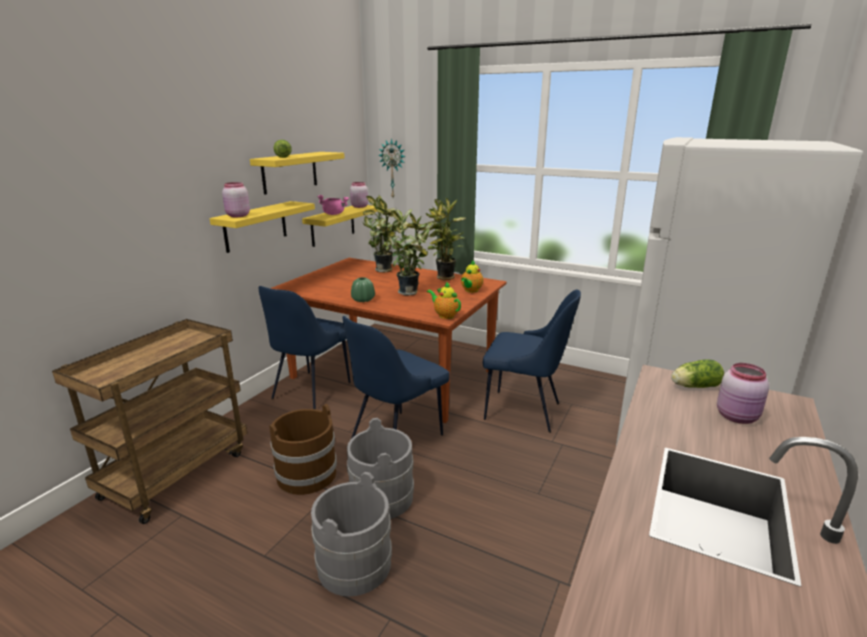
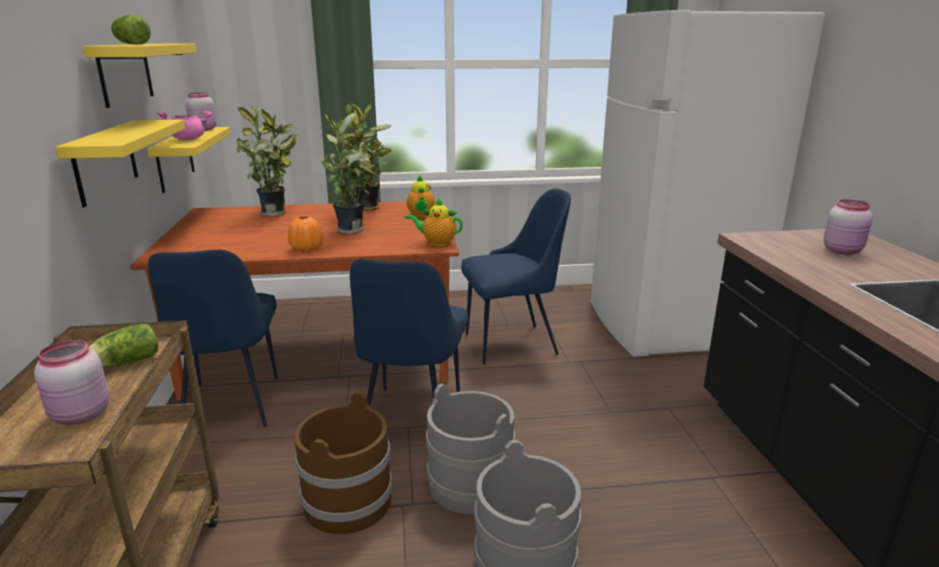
camera: 35 degrees left, 0 degrees up
(237, 216) = (103, 140): pink jar -> pink jar (79, 415)
(363, 300) = (306, 248): green vase -> orange vase
(393, 169) = (237, 73): wall clock -> none
(693, 386) = (780, 239): lettuce -> lettuce (124, 363)

